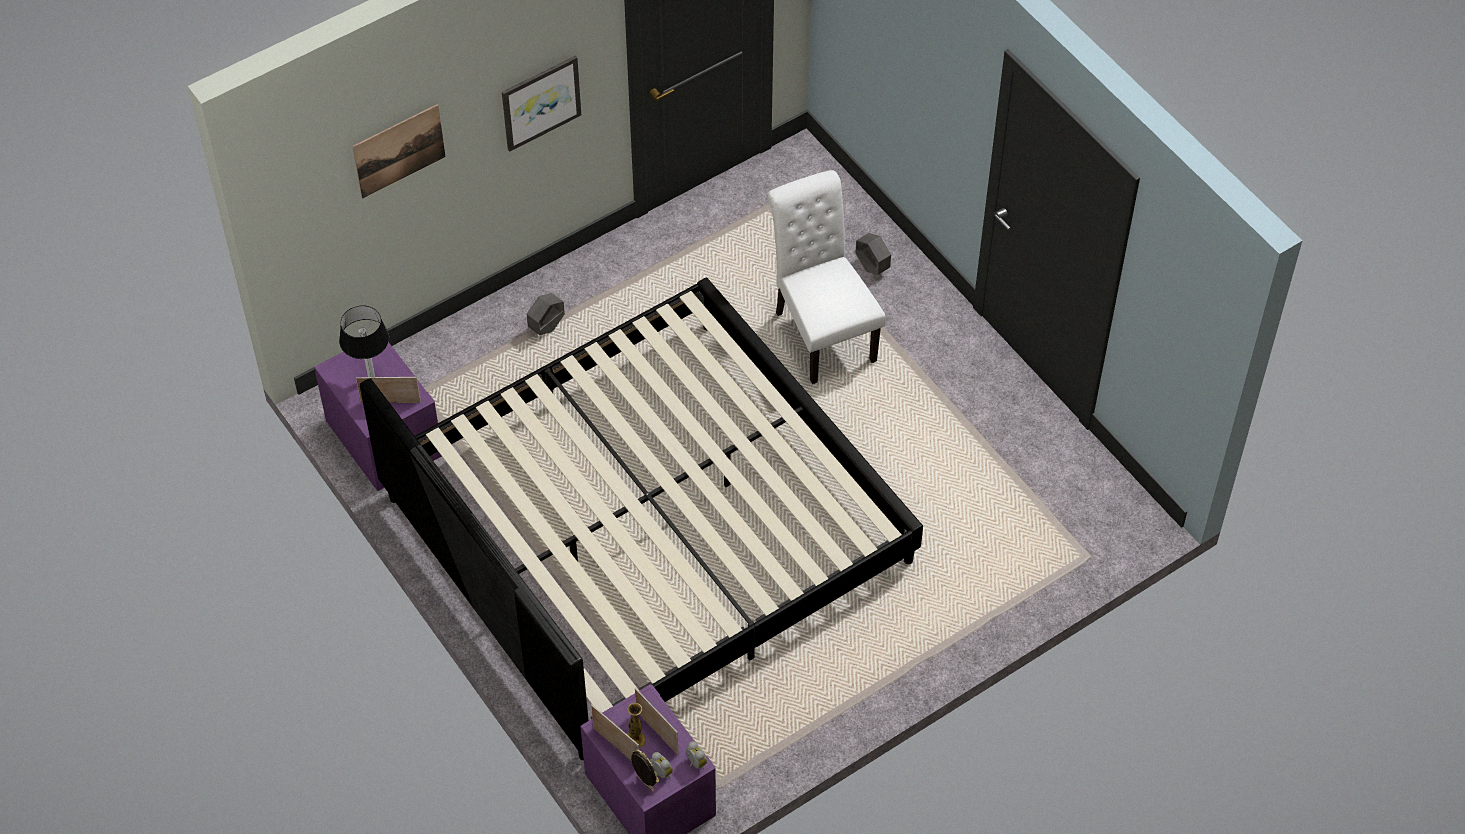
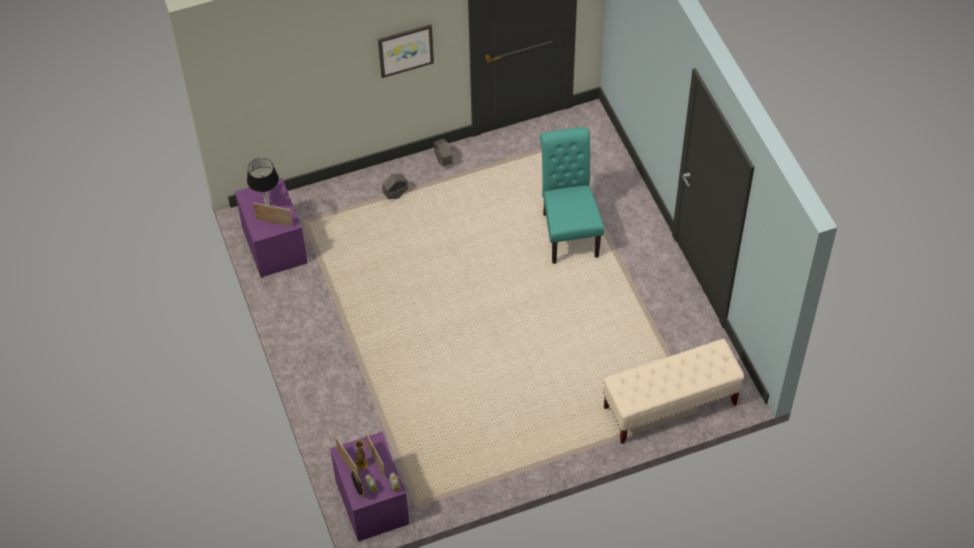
camera: 15 degrees right, 0 degrees up
(399, 150) = (304, 64): picture -> none
(647, 530) = (420, 335): bed -> none
(821, 332) = (568, 231): white chair -> turquoise chair
(872, 267) = (614, 196): grey planter -> grey planter (443, 161)
(1045, 559) = (669, 406): none -> beige bench

